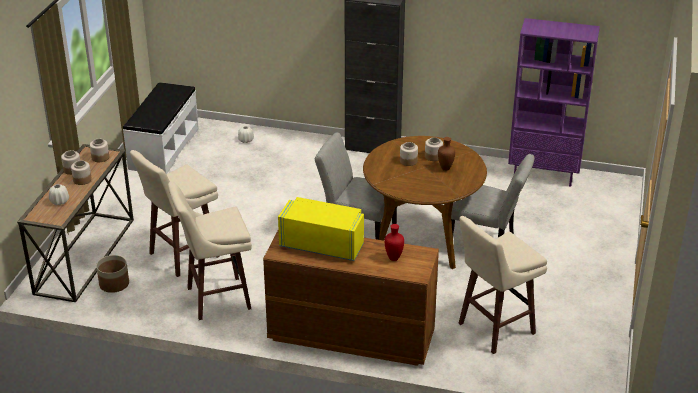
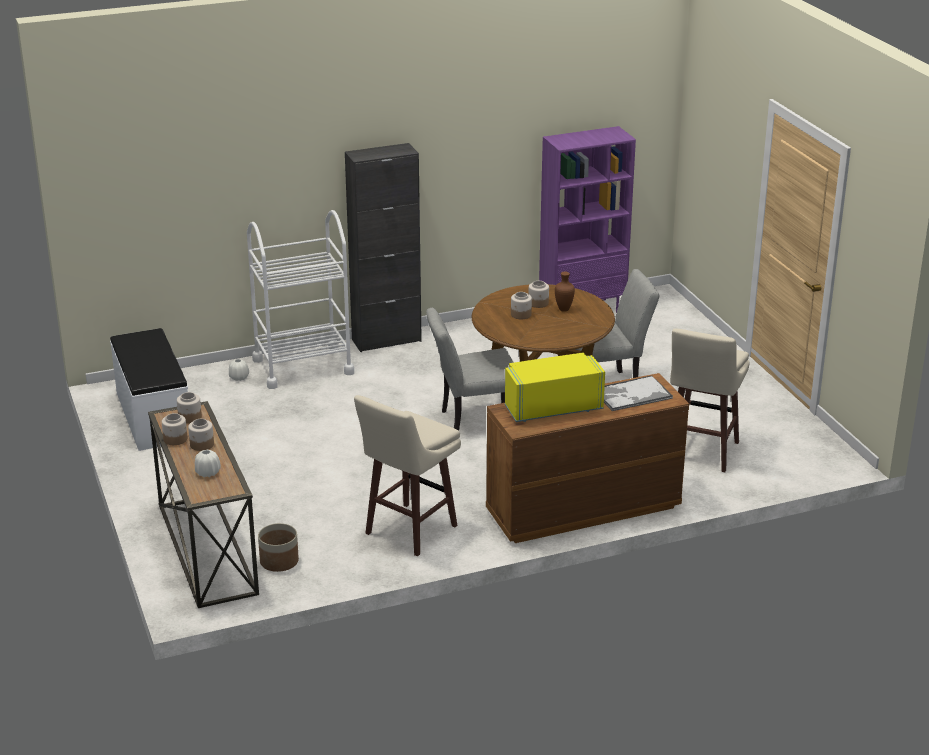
camera: 35 degrees left, 5 degrees down
(182, 255) = (318, 507): beige stool -> none
(295, 147) = (303, 366): none -> white cart
(393, 258) = (631, 395): red vase -> tray

